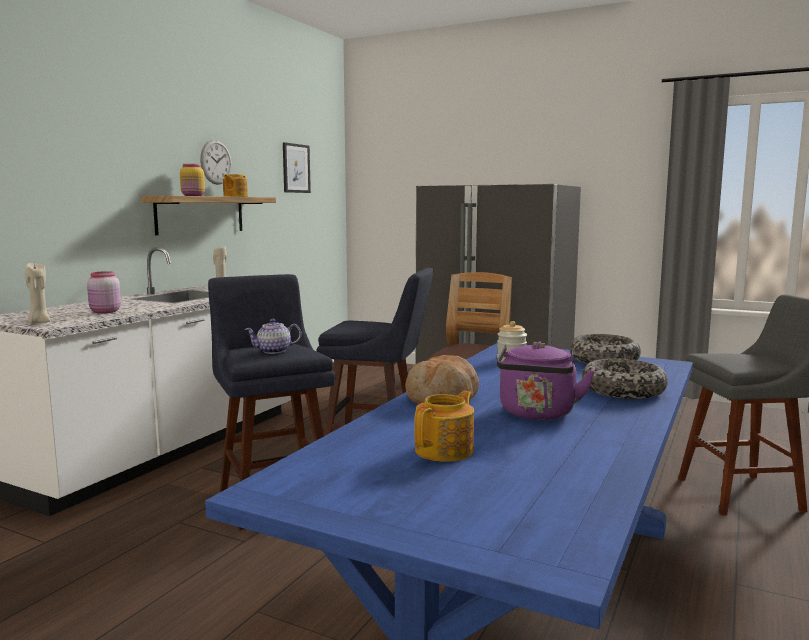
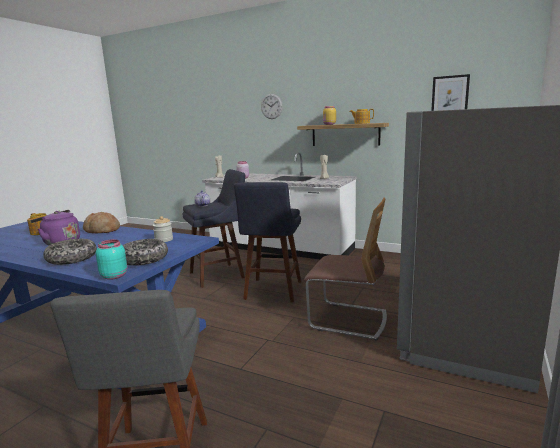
camera: 90 degrees right, 5 degrees up
(216, 162) = (360, 101): wall clock -> wall clock (271, 106)
(669, 365) = (114, 276): none -> turquoise jar

